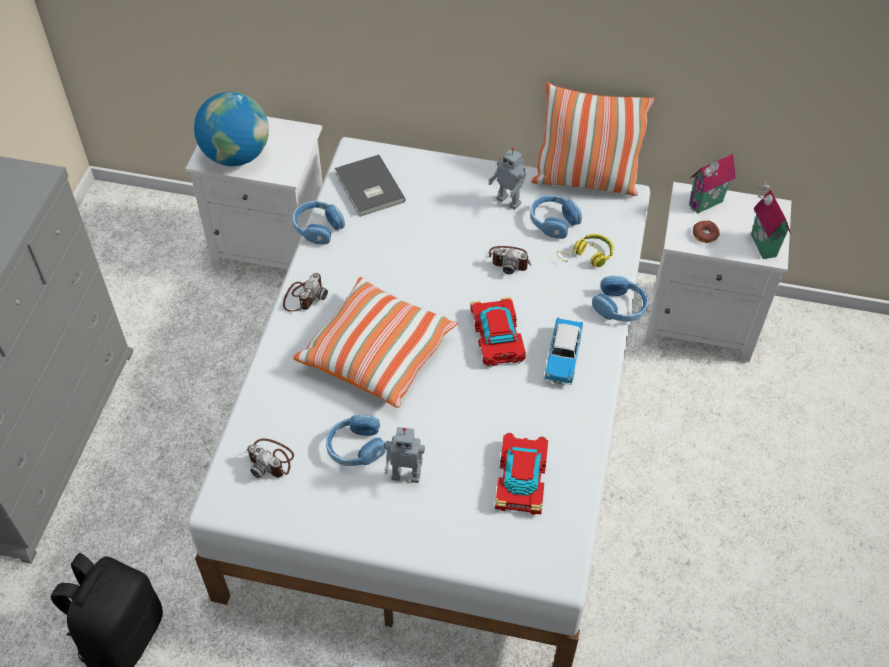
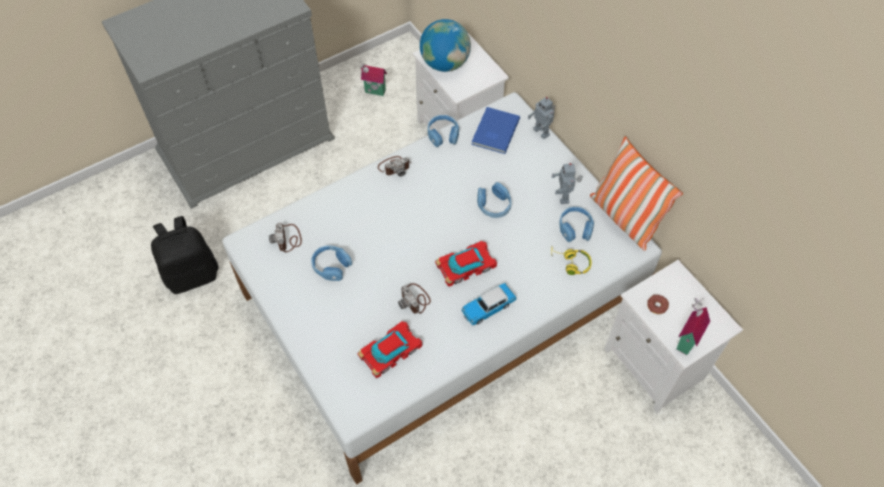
camera: 45 degrees right, 5 degrees up
(368, 188) = (494, 132): grey book -> blue book
(377, 353) = (396, 226): pillow -> none
(406, 474) = (339, 300): toy robot -> toy robot (542, 132)
(496, 336) = (466, 267): toy car -> toy car turned 150 degrees counterclockwise
(510, 260) = (524, 231): camera -> camera (415, 300)
(620, 307) = (554, 306): blue headphones -> blue headphones (494, 205)
(707, 204) = (681, 289): toy house -> toy house (374, 92)

